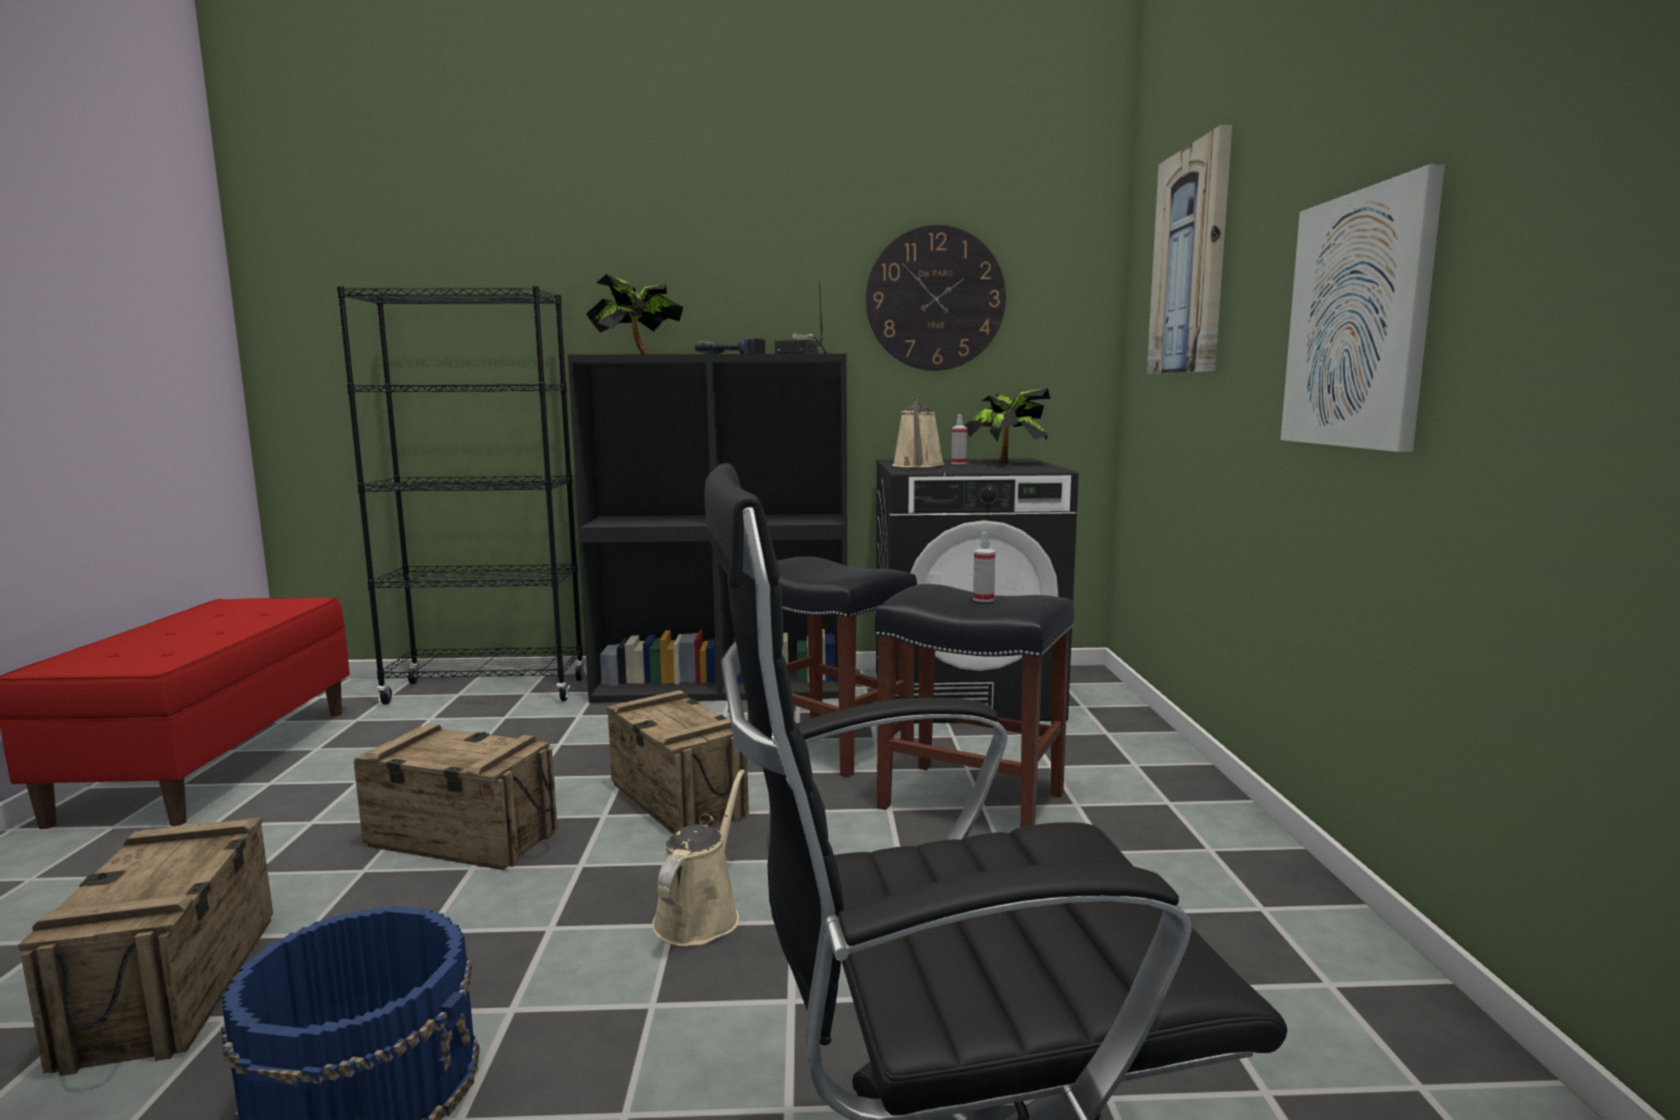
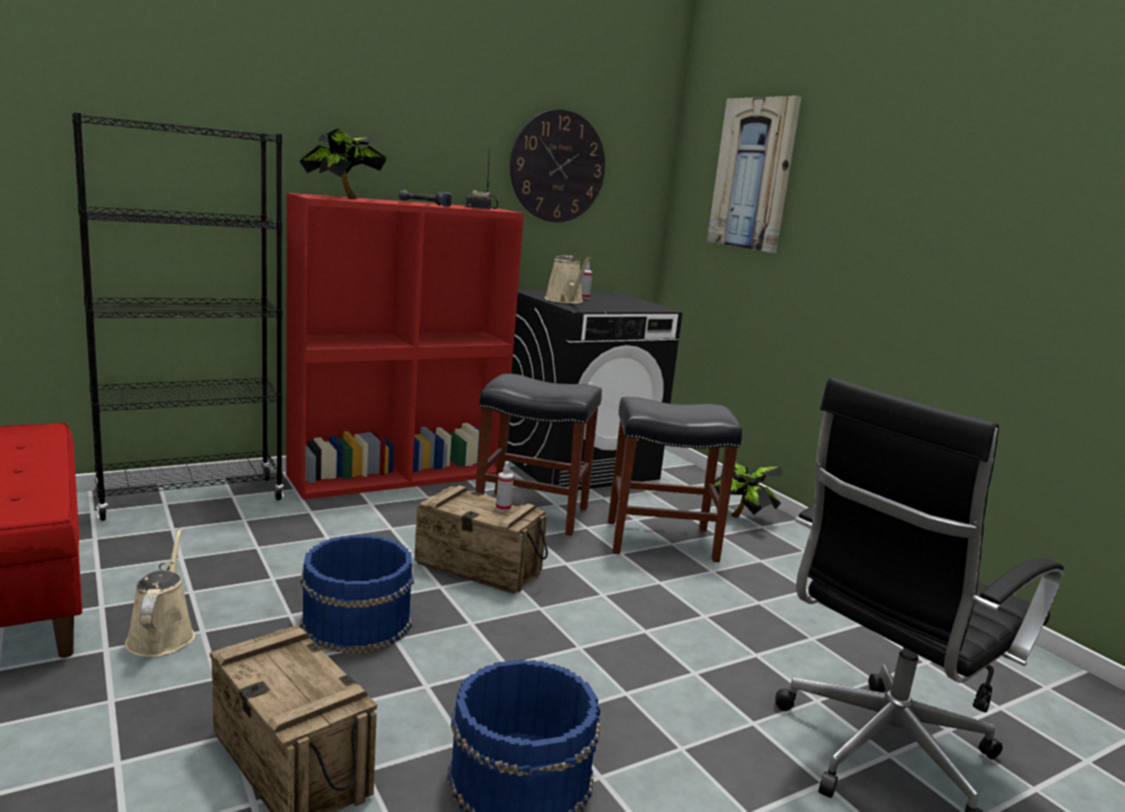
camera: 30 degrees left, 5 degrees up
(460, 839) = (355, 621): crate -> blue bucket
(700, 915) = (589, 638): beige watering can -> beige watering can (162, 635)
(724, 686) = (399, 474): black bookcase -> red bookcase
(983, 599) = (685, 409): spray bottle -> spray bottle (503, 508)
(1006, 463) = (614, 298): potted plant -> potted plant (741, 519)
(1358, 321) = (906, 251): picture -> none

